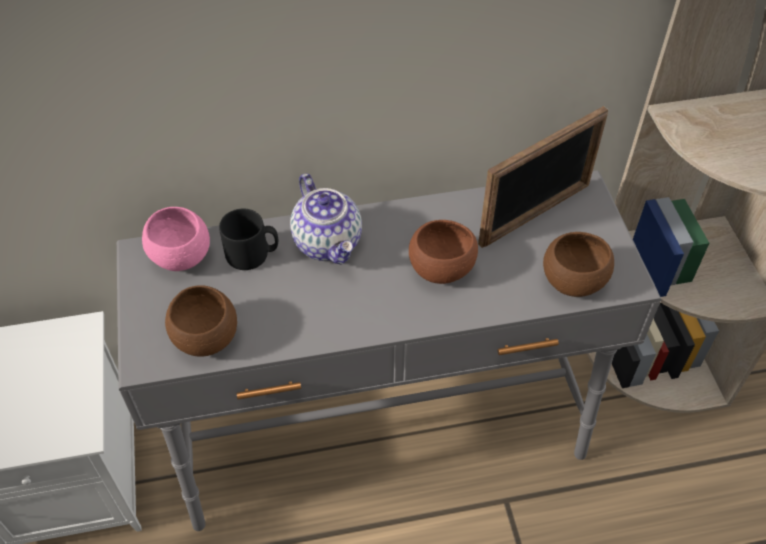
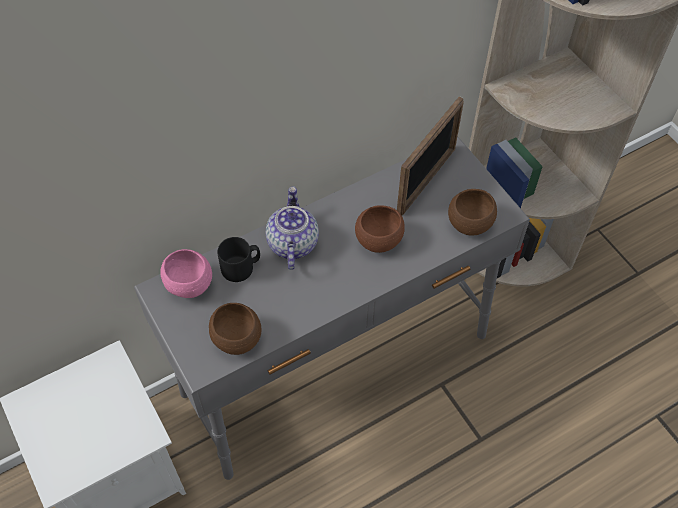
camera: 20 degrees left, 5 degrees up
(328, 242) = (292, 243): teapot -> teapot turned 135 degrees counterclockwise

